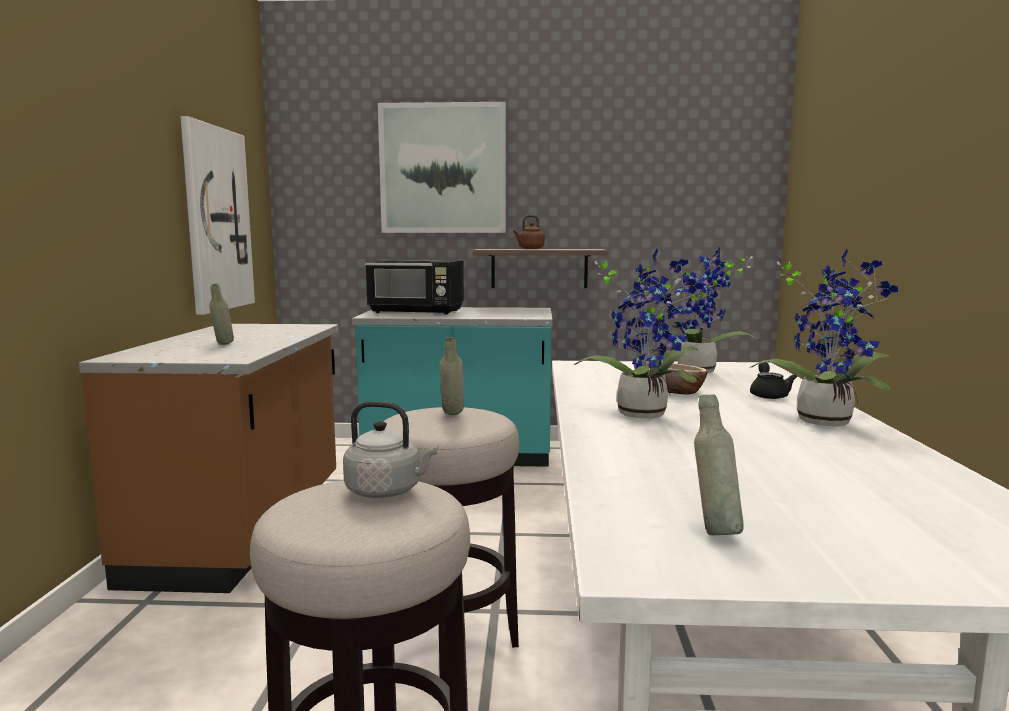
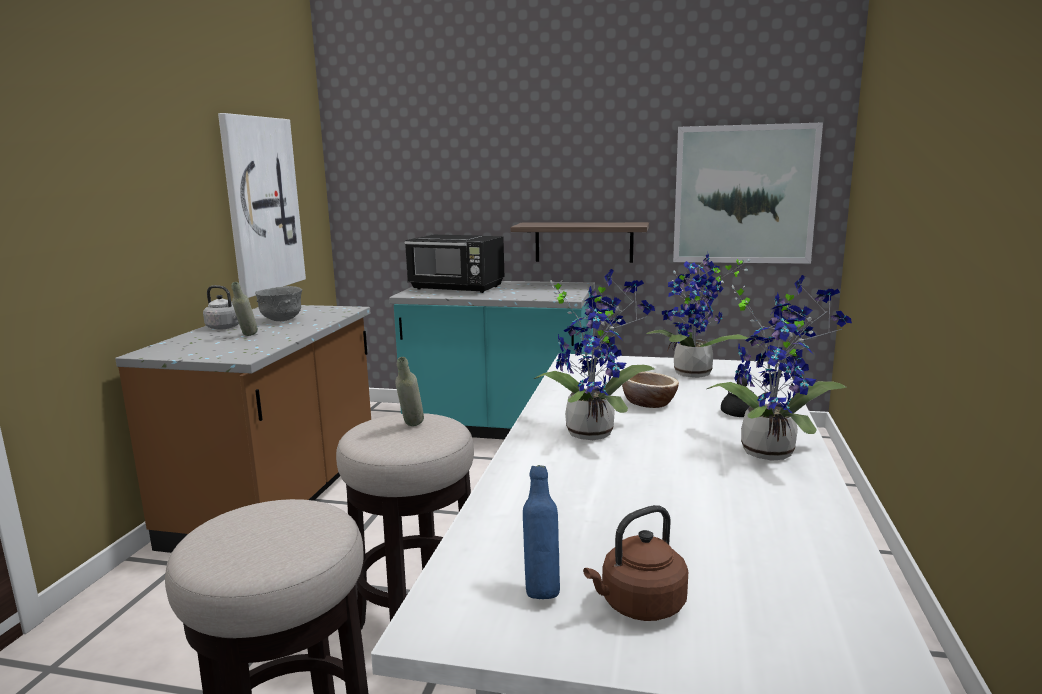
camera: 10 degrees right, 5 degrees up
(251, 334) = (282, 320): none -> grey bowl
(387, 491) = (293, 519): grey kettle -> grey kettle (225, 327)
(443, 169) = (486, 141): picture -> picture (744, 195)
(530, 249) = (571, 223): brown kettle -> brown kettle (639, 606)
(714, 531) = (541, 589): grey bottle -> blue bottle

